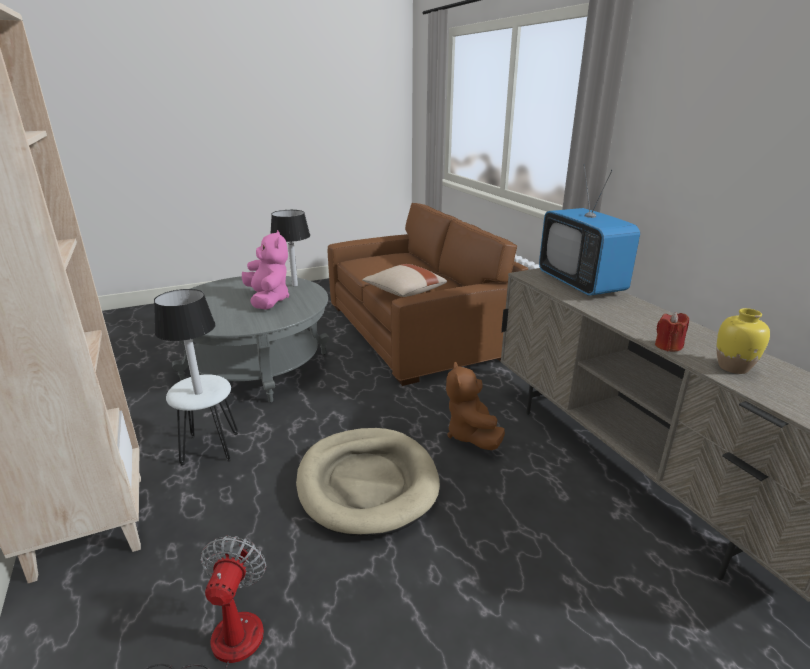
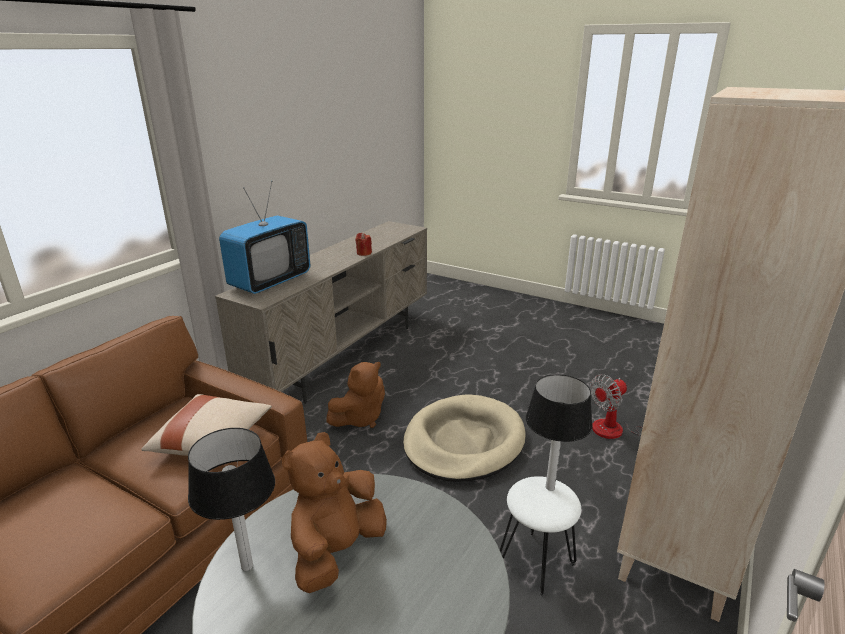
camera: 125 degrees left, 0 degrees up
(268, 300) = (336, 551): pink plush toy -> brown plush toy
(733, 367) = (373, 242): yellow vase -> none

